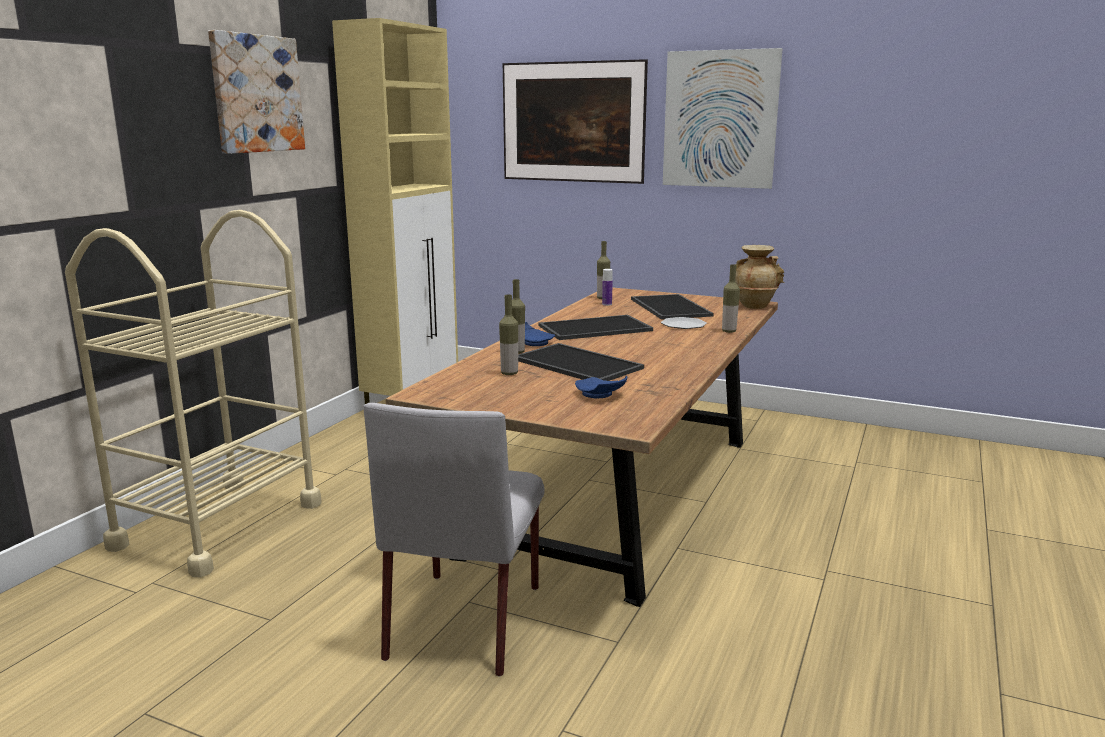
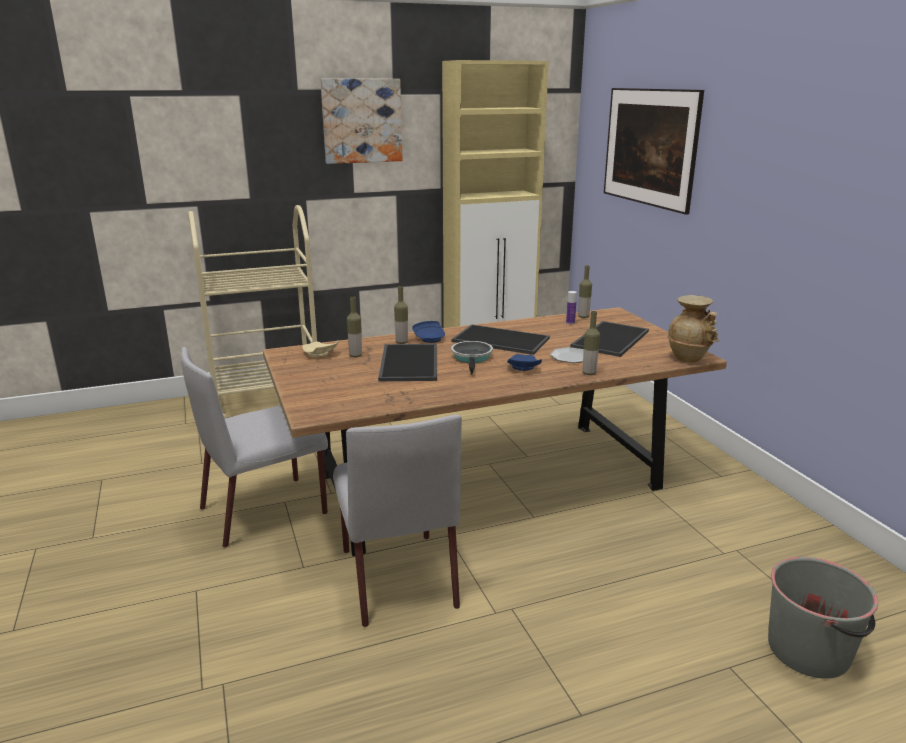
camera: 45 degrees right, 5 degrees up
(469, 383) = (320, 354): none -> beige plate
(600, 395) = (356, 389): blue plate -> blue plate (522, 368)
(617, 346) = (472, 358): none -> frying pan
(708, 599) = (397, 576): none -> grey chair
(720, 119) = (750, 157): picture -> none
(993, 498) = (809, 651): none -> grey bucket

